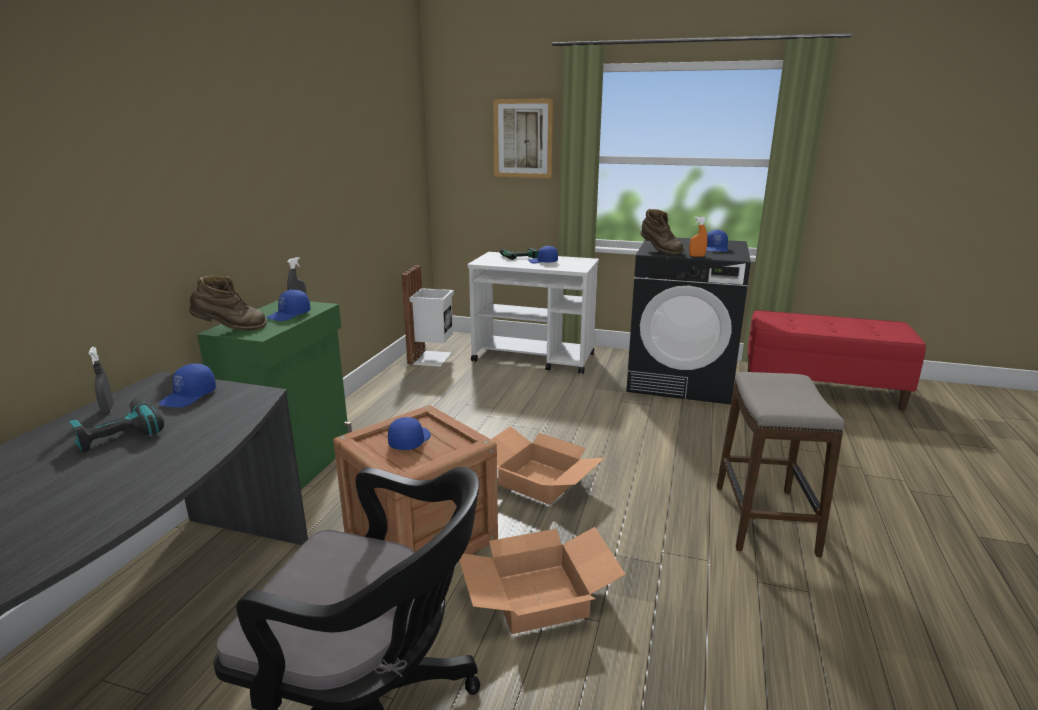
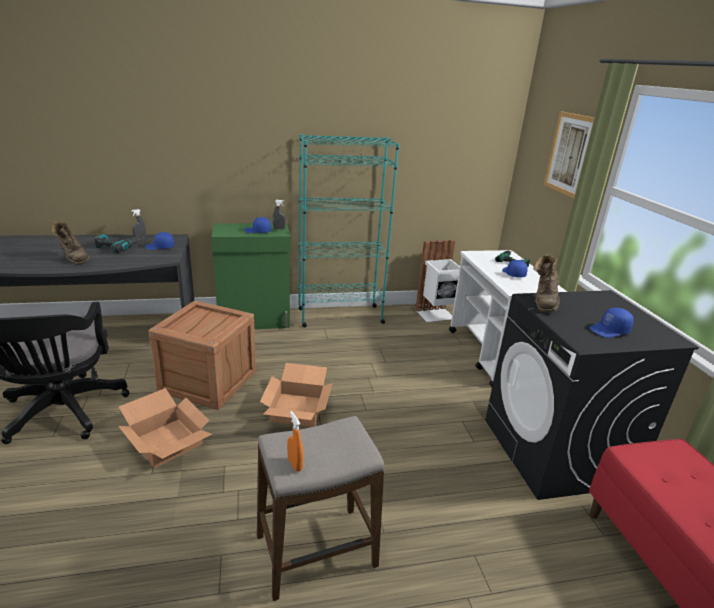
camera: 60 degrees right, 5 degrees up
(231, 330) = (223, 227): brown boot -> brown boot (73, 259)
(365, 407) = (340, 316): none -> turquoise bookcase
(409, 441) = (205, 321): blue cap -> none
(697, 256) = (553, 322): orange spray bottle -> orange spray bottle (295, 464)

